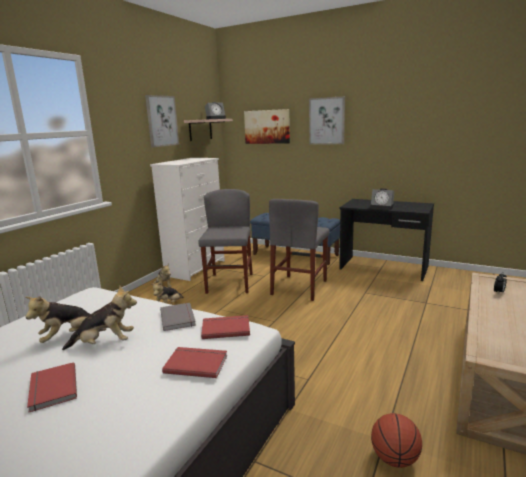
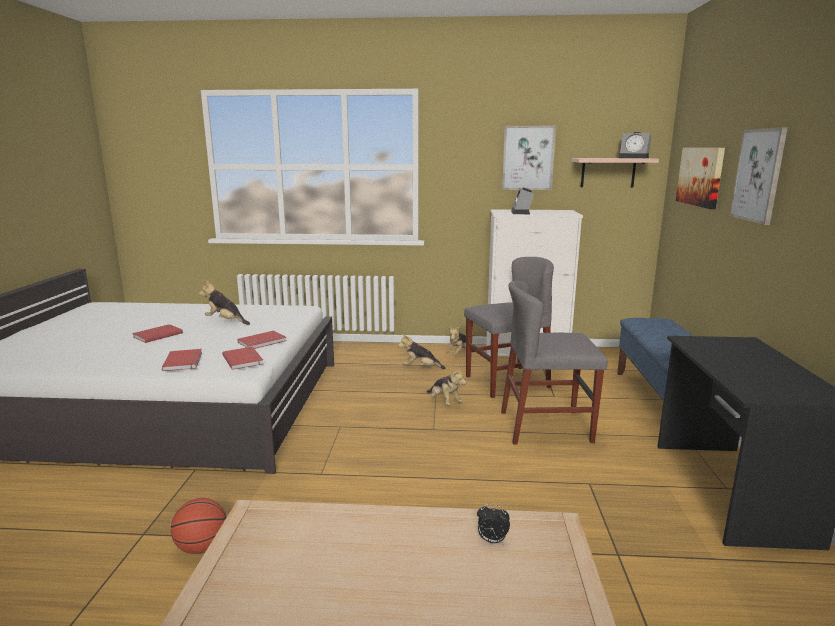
camera: 65 degrees right, 0 degrees up
(105, 343) = (217, 332): plush toy -> plush toy (444, 402)
(179, 317) = (263, 342): grey book -> red book
(382, 207) = (720, 363): alarm clock -> alarm clock (522, 213)

